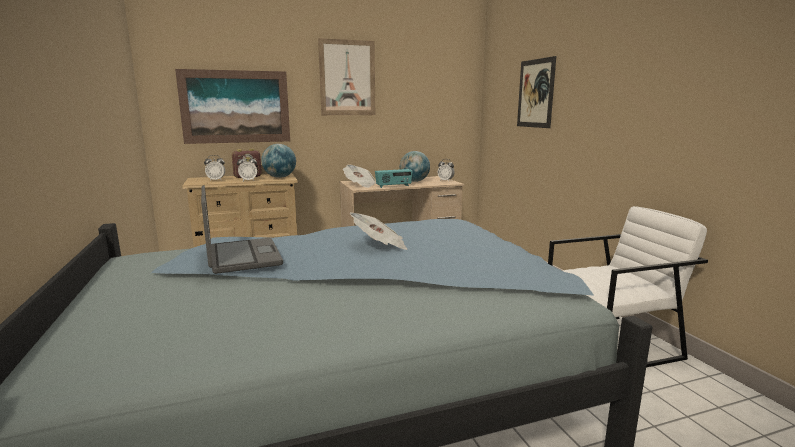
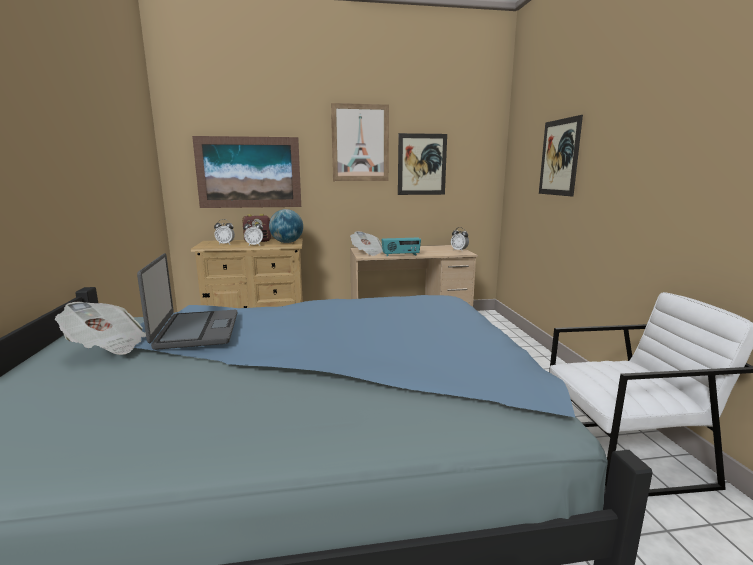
camera: 10 degrees right, 0 degrees up
(380, 246) = (346, 326): newspaper -> newspaper (107, 345)
(406, 99) = (422, 164): none -> picture
(414, 181) = (425, 250): globe -> none

